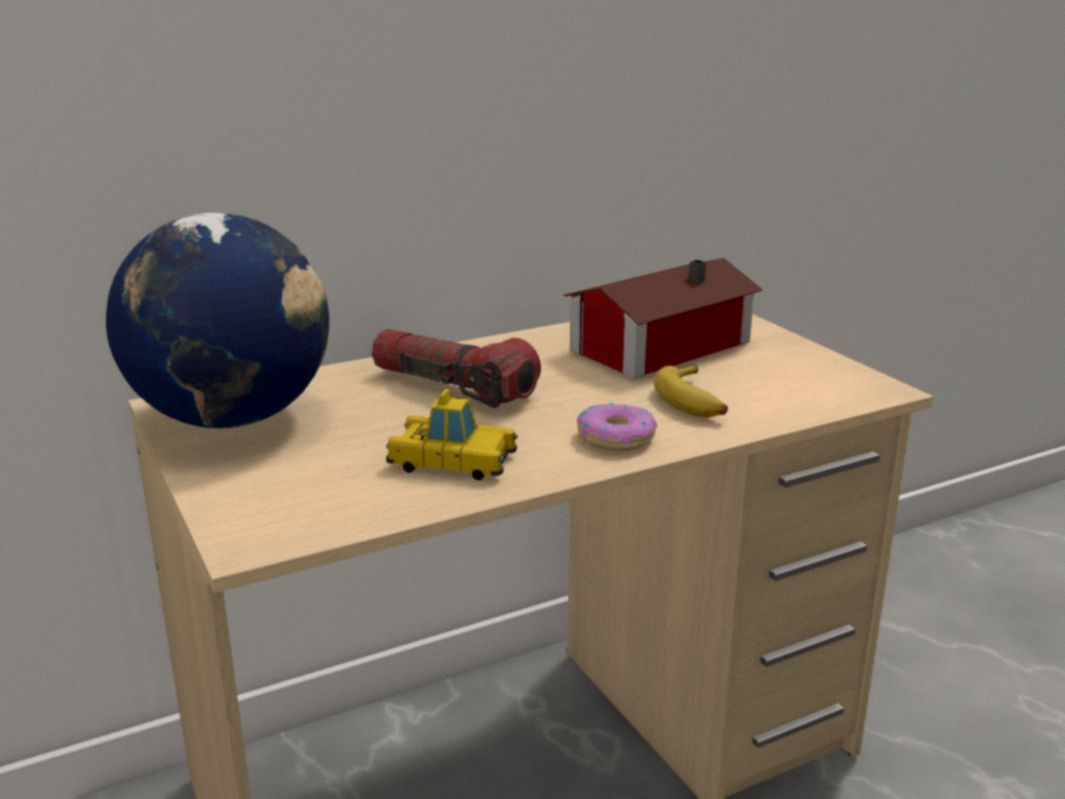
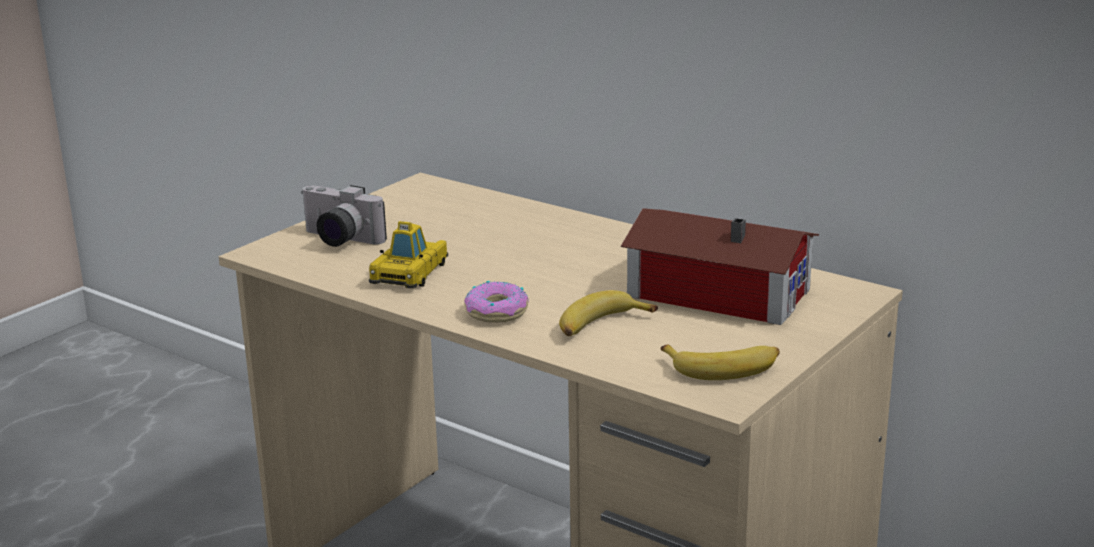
camera: 65 degrees right, 0 degrees up
(233, 418) = (418, 202): globe -> none
(284, 484) = (337, 240): none -> camera
(453, 387) = (536, 244): flashlight -> none
(453, 461) = (410, 273): toy car -> toy car turned 150 degrees counterclockwise
(822, 377) = (723, 368): none -> banana

